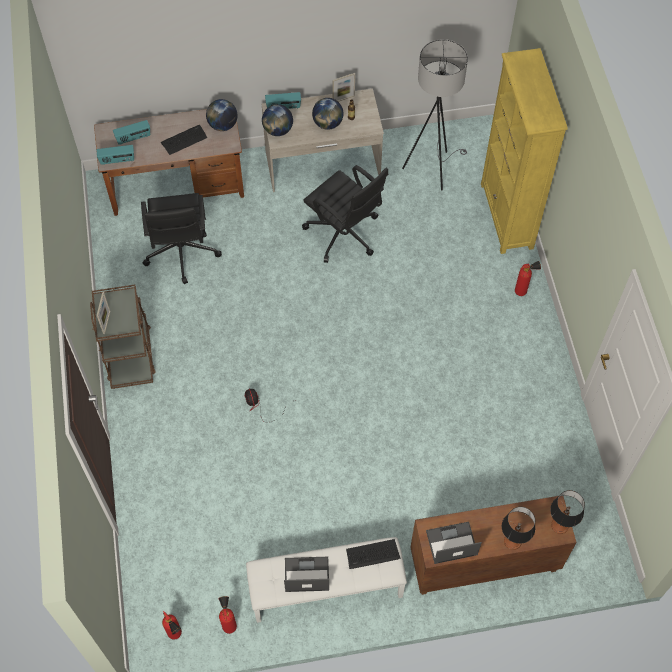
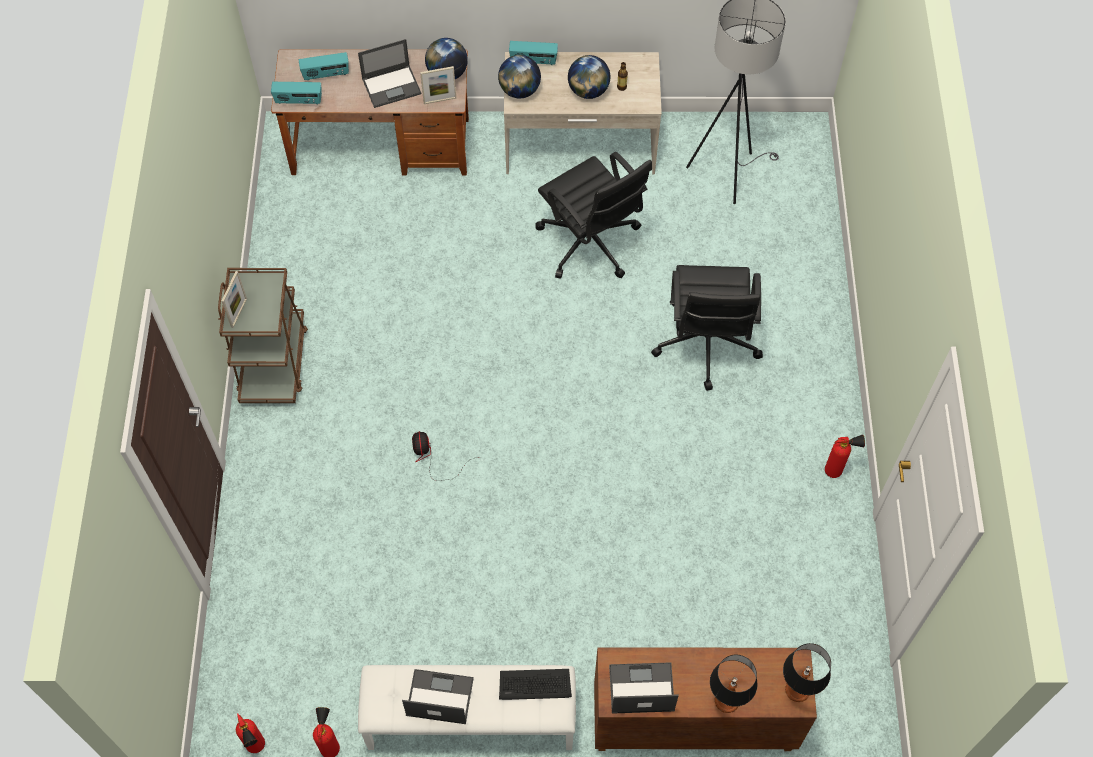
camera: 10 degrees right, 0 degrees up
(181, 253) = (369, 237): black office chair -> black office chair (705, 345)
(184, 140) = (392, 86): keyboard -> laptop
(343, 99) = (616, 61): picture frame -> picture frame (440, 100)
(506, 216) = (816, 252): yellow bookcase -> none
(523, 291) = (820, 357): fire extinguisher -> fire extinguisher (837, 471)

